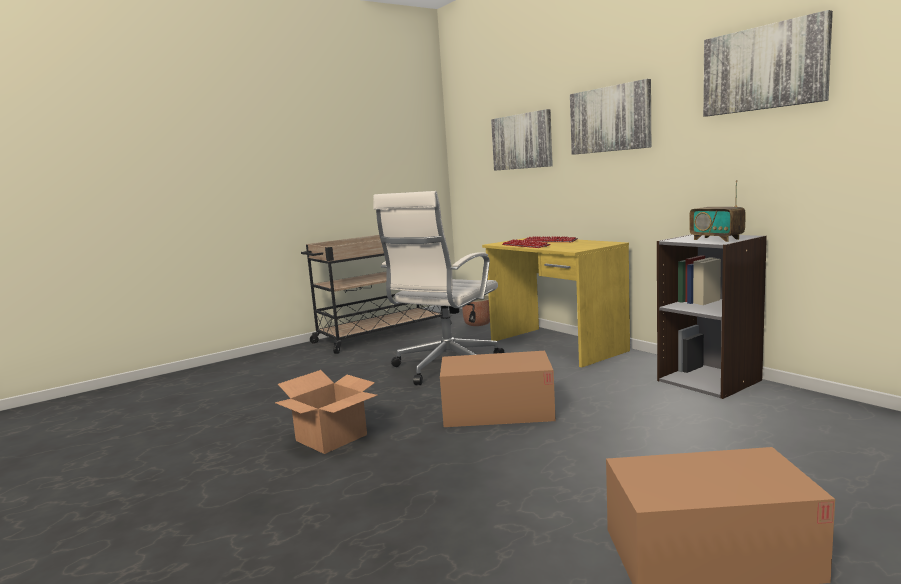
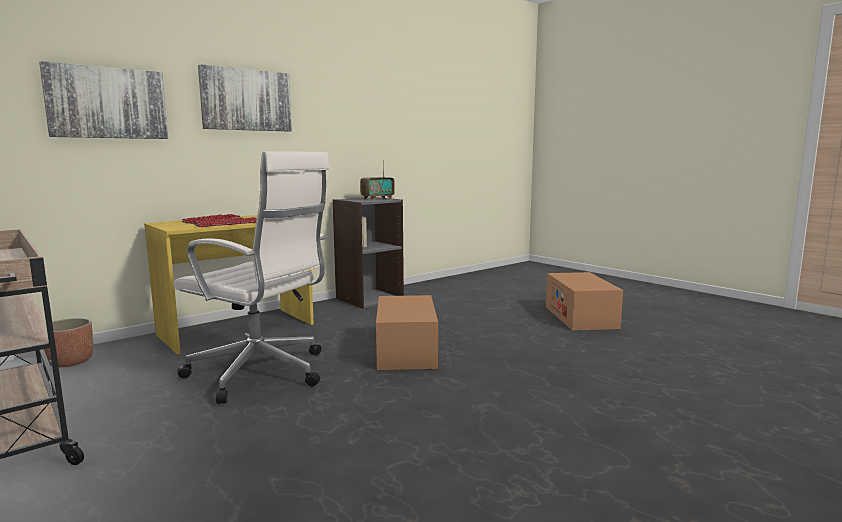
camera: 95 degrees left, 0 degrees up
(332, 437) = (459, 417): cardboard box -> none
(764, 68) = (366, 90): picture -> none

